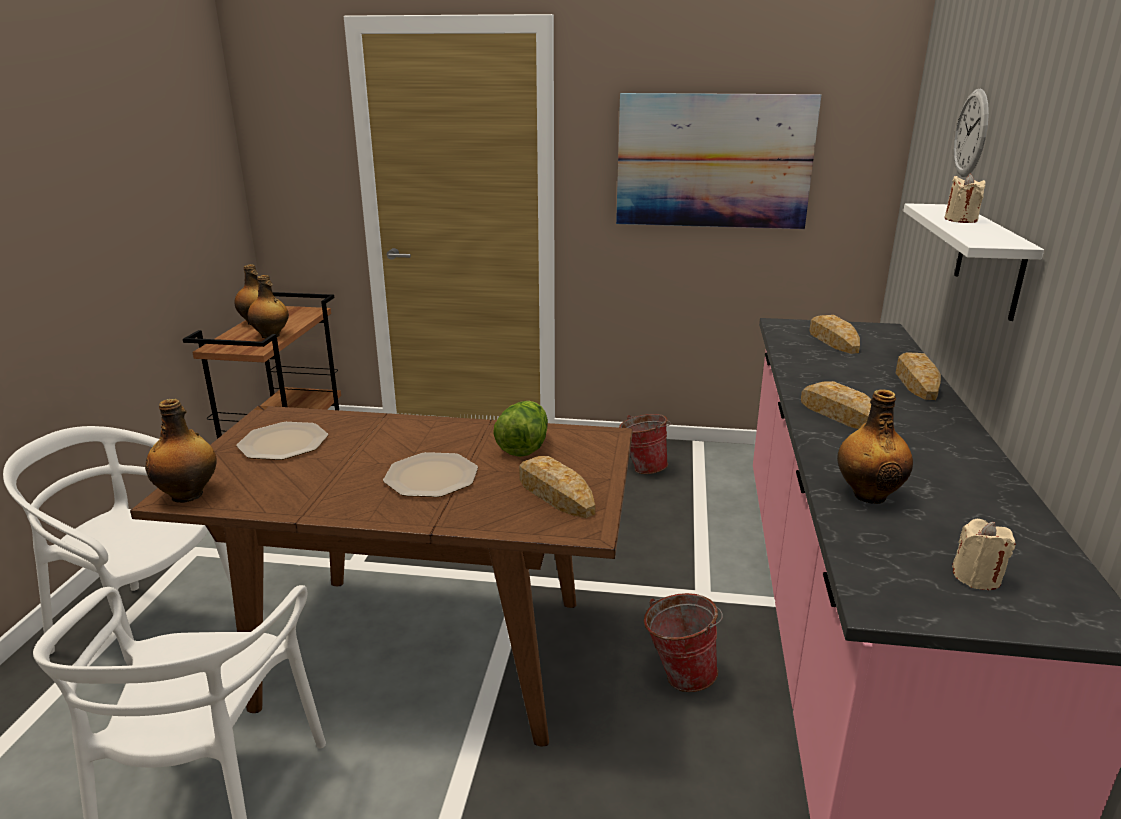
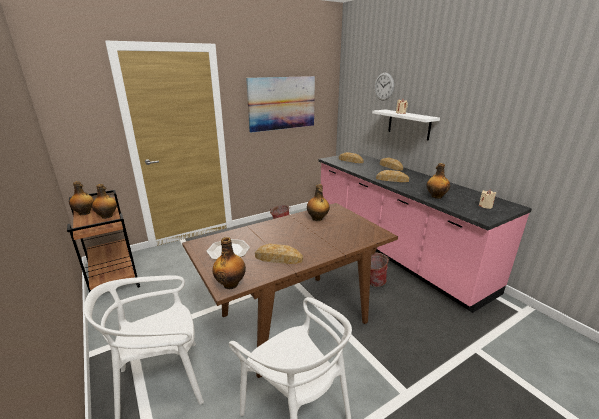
camera: 40 degrees left, 0 degrees up
(431, 477) = (309, 239): plate -> none
(524, 447) = (317, 219): lettuce -> bottle
(555, 494) = (354, 228): bread -> bread (278, 258)

